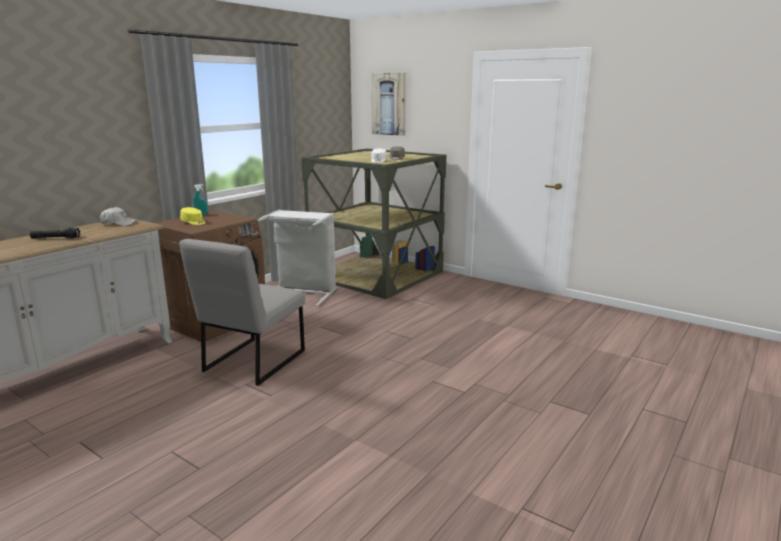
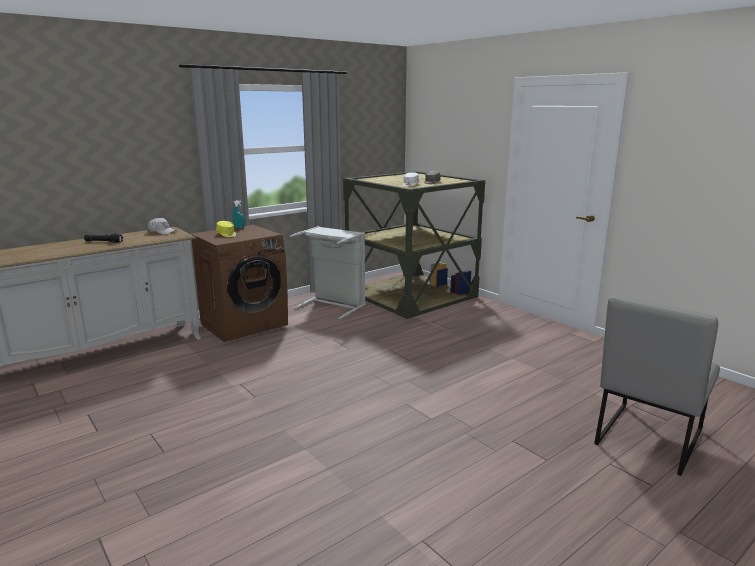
camera: 15 degrees right, 0 degrees up
(252, 362) = (256, 364): grey chair -> grey chair (646, 438)
(389, 104) = (437, 128): picture -> none

